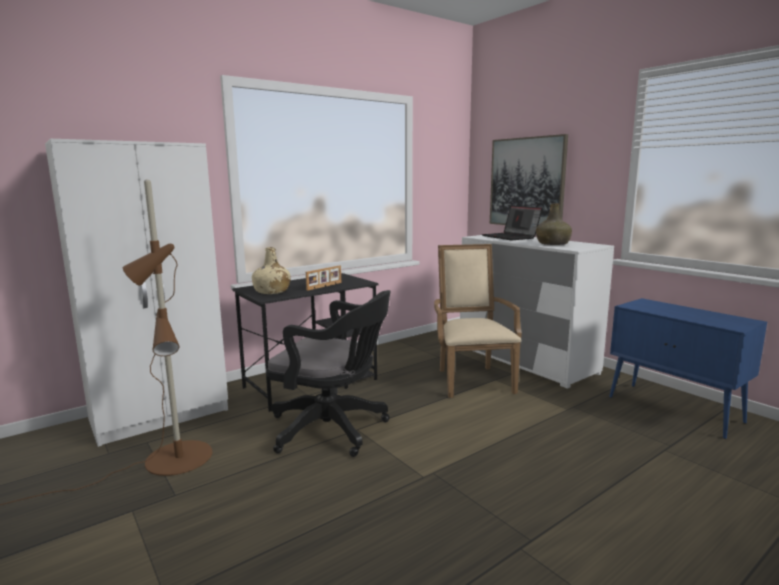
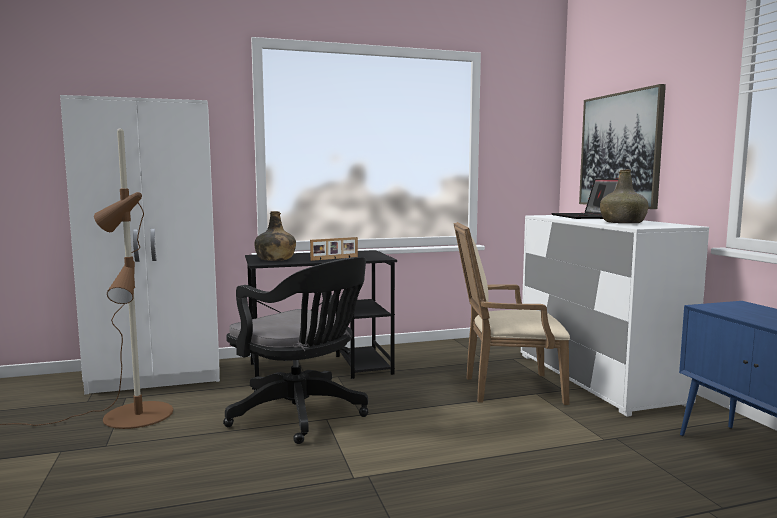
camera: 20 degrees right, 5 degrees down
(272, 291) = (275, 259): beige bottle -> green bottle
(471, 379) = (506, 389): beige armchair -> beige armchair turned 105 degrees counterclockwise

